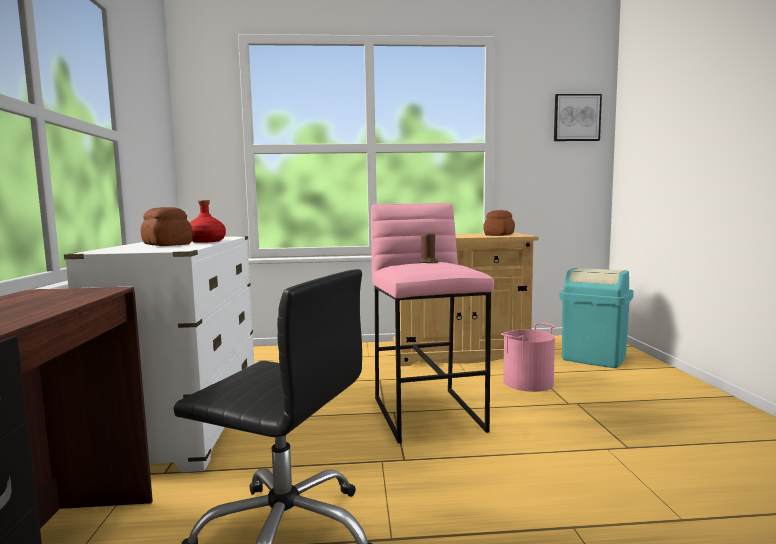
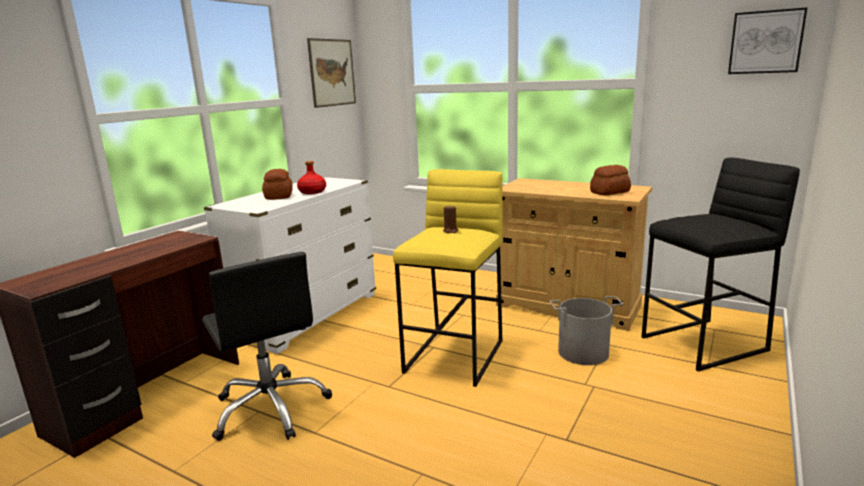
camera: 35 degrees right, 10 degrees up
(156, 119) = (332, 72): none -> picture
(429, 413) = (455, 356): pink stool -> yellow stool
(528, 382) = (583, 353): pink bucket -> grey bucket
(594, 358) = (704, 344): turquoise trash can -> black stool

